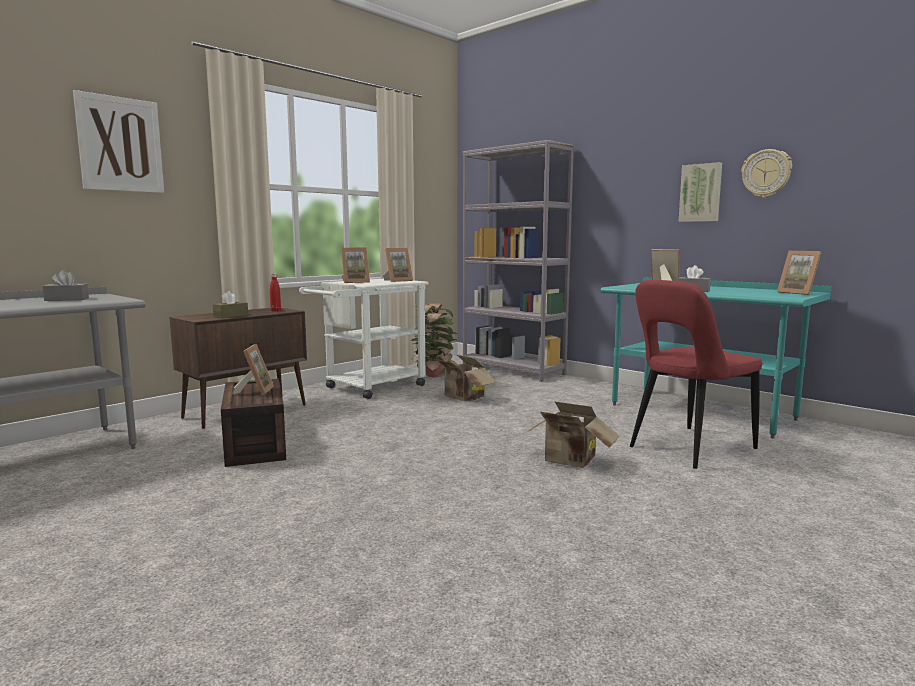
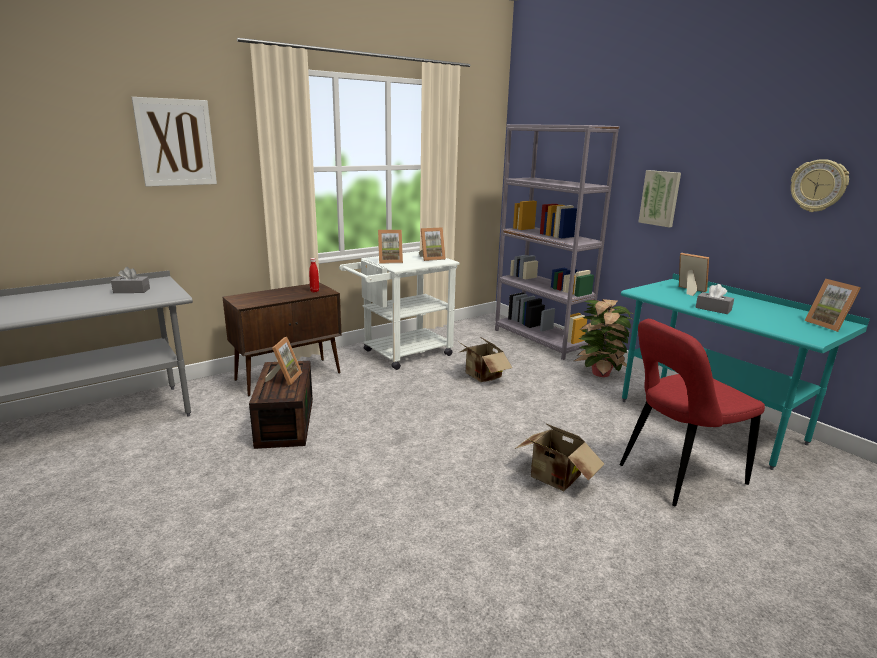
camera: 10 degrees right, 10 degrees up
(231, 316) = (273, 299): brown tissue box -> none
(434, 374) = (465, 340): potted plant -> potted plant (600, 372)
(700, 193) = (744, 196): picture -> picture (660, 198)

